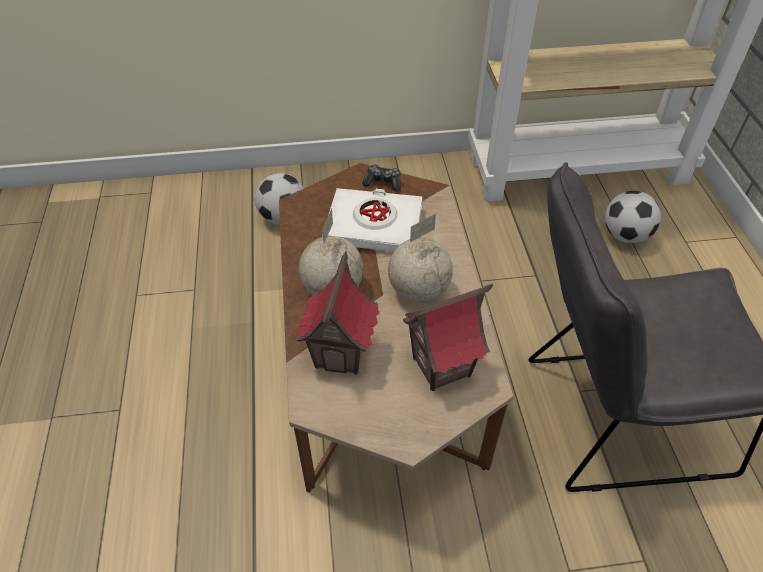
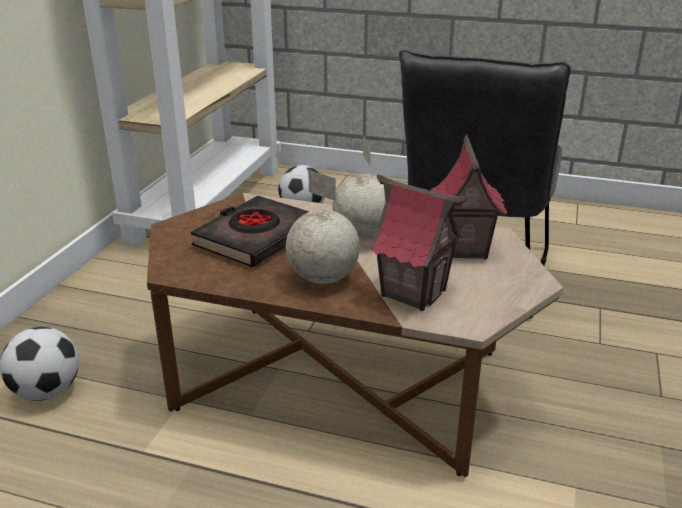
camera: 65 degrees left, 20 degrees down
(374, 226) = (256, 238): white book -> black book
(383, 182) = (198, 219): game controller -> none

